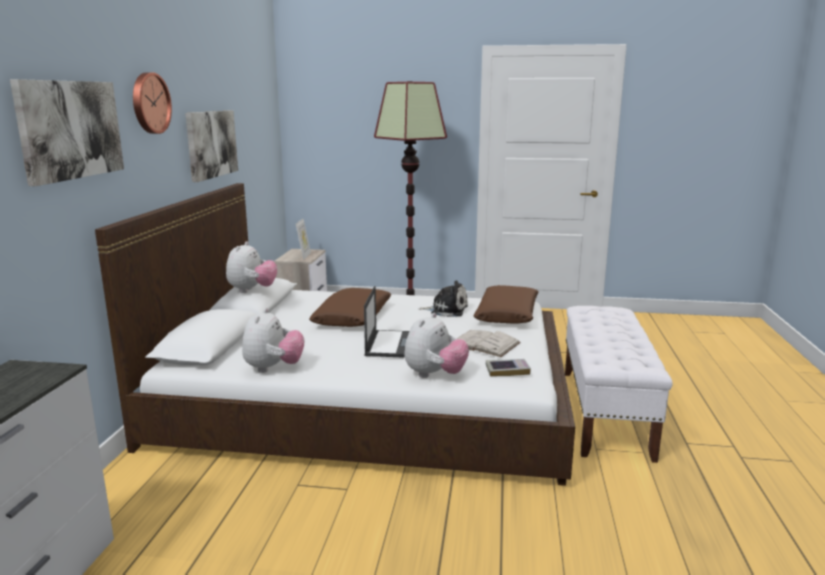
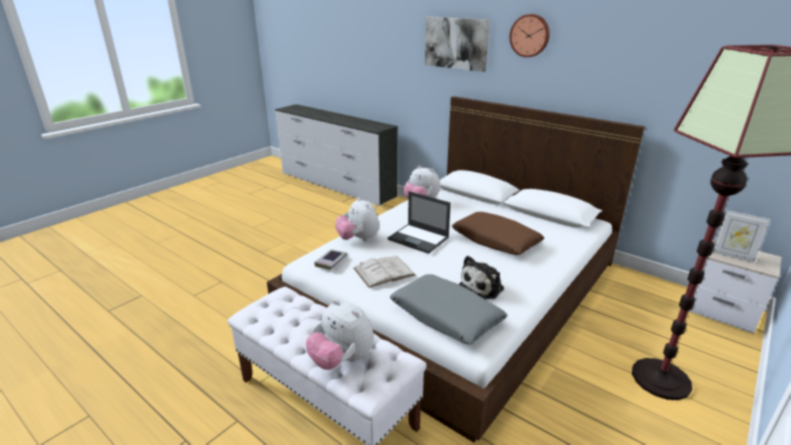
camera: 120 degrees right, 10 degrees up
(211, 144) = (614, 80): picture -> none
(252, 290) = (534, 193): plush toy -> plush toy (342, 360)
(507, 314) = (446, 316): brown pillow -> grey pillow

